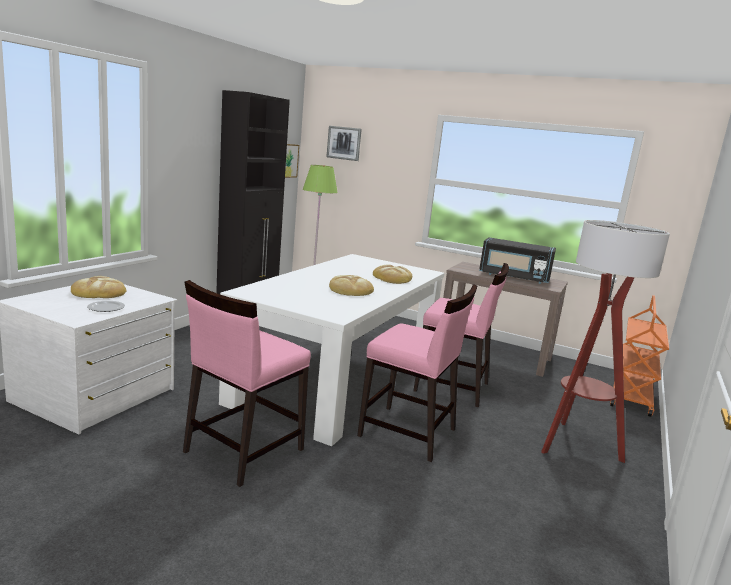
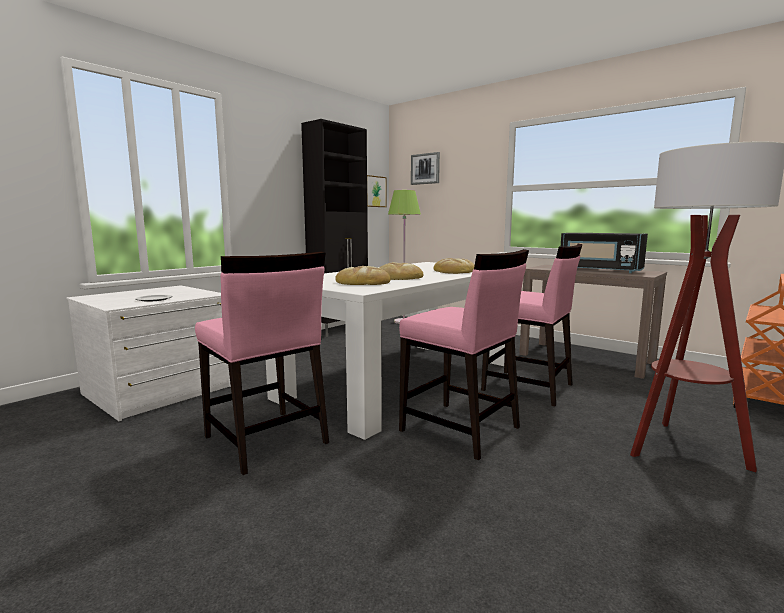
camera: 15 degrees right, 5 degrees down
(98, 292) = (162, 291): bread -> bread (362, 282)
(242, 450) = (265, 440): pink chair -> pink chair turned 90 degrees counterclockwise

